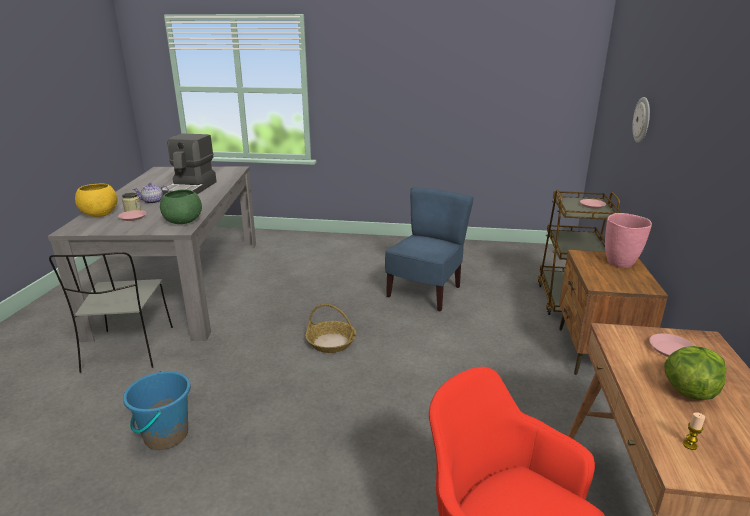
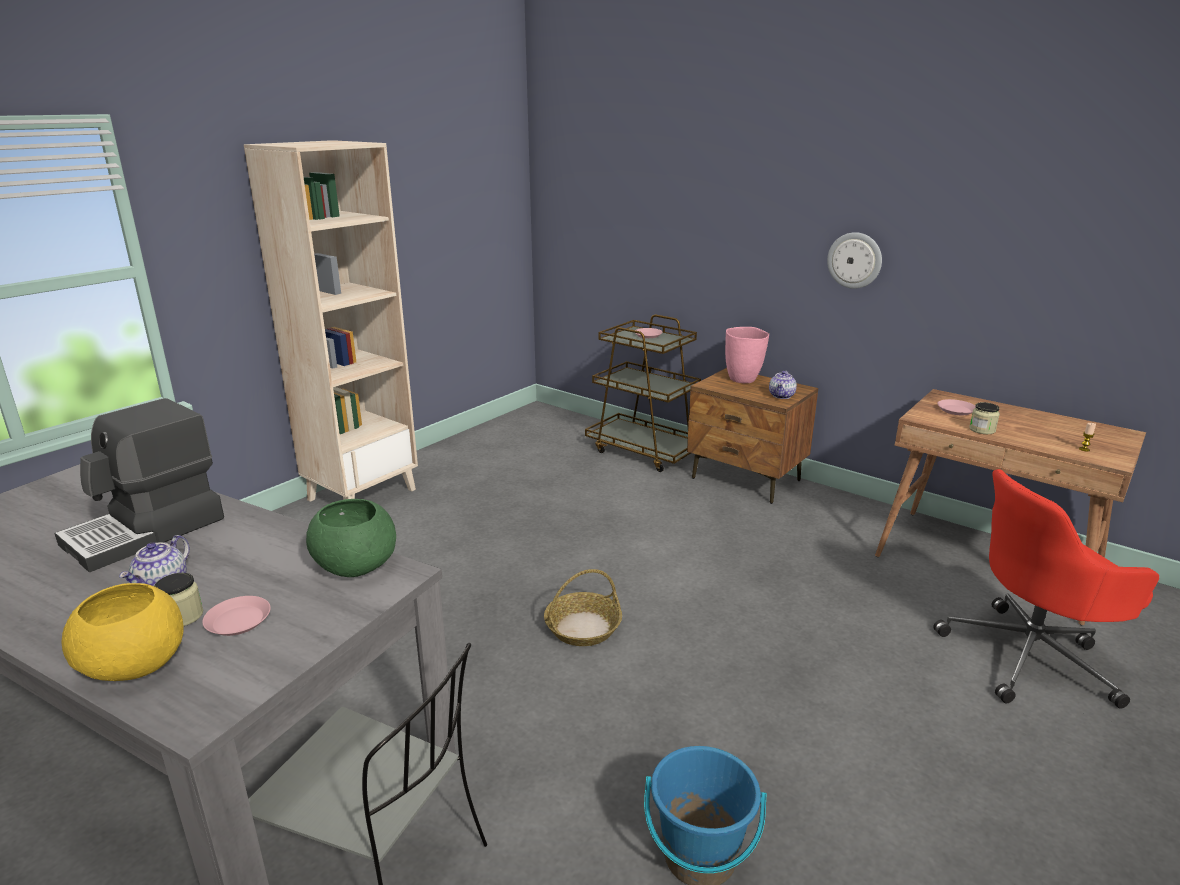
camera: 60 degrees left, 0 degrees up
(191, 188) = (147, 531): coffee machine -> coffee machine turned 90 degrees clockwise
(389, 244) = (362, 494): none -> beige bookcase
(425, 292) = (533, 518): blue chair -> none
(614, 283) = (782, 396): none -> teapot
(637, 369) = (982, 430): none -> jar
(642, 120) = (679, 229): wall clock -> wall clock (854, 260)
(689, 391) = (1016, 426): lettuce -> none

